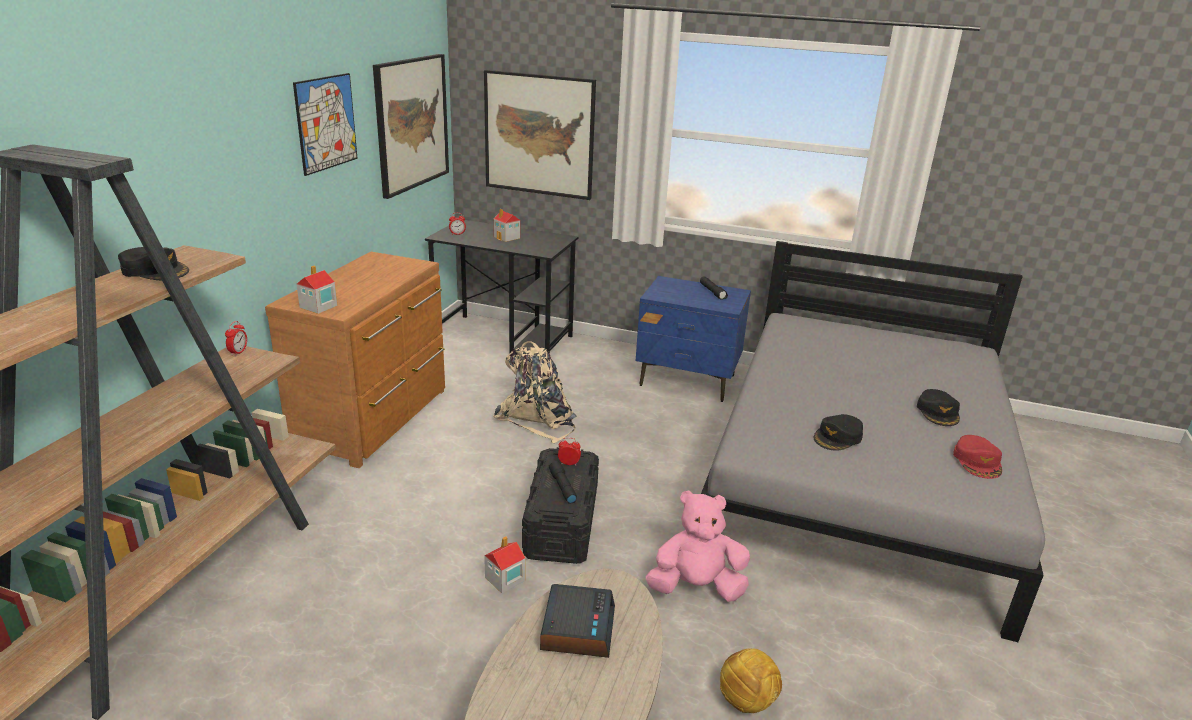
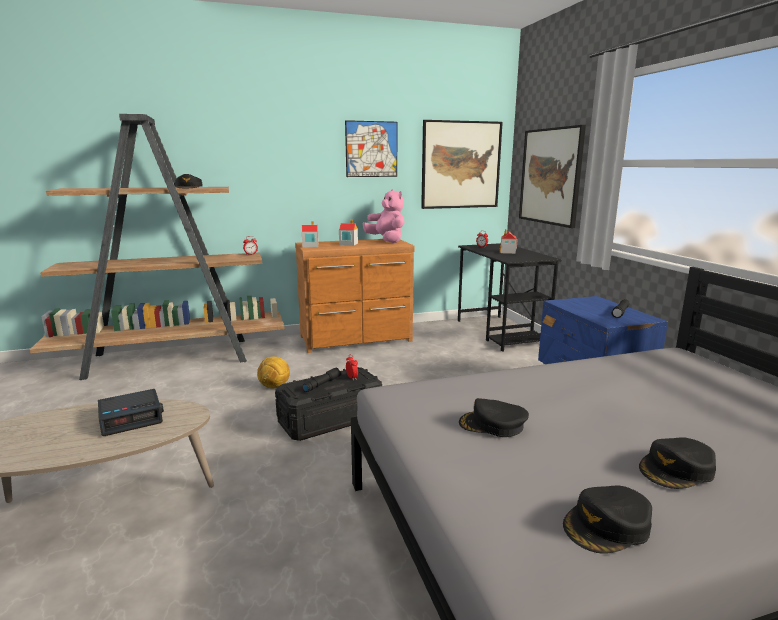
camera: 55 degrees right, 10 degrees down
(504, 579) = (253, 423): toy house -> toy house (348, 244)
(538, 419) = (432, 372): beige backpack -> none
(696, 587) = (318, 497): pink plush toy -> pink plush toy (386, 241)
(747, 701) = (194, 573): football -> football (274, 387)
(977, 461) = (607, 526): red cap -> black cap

